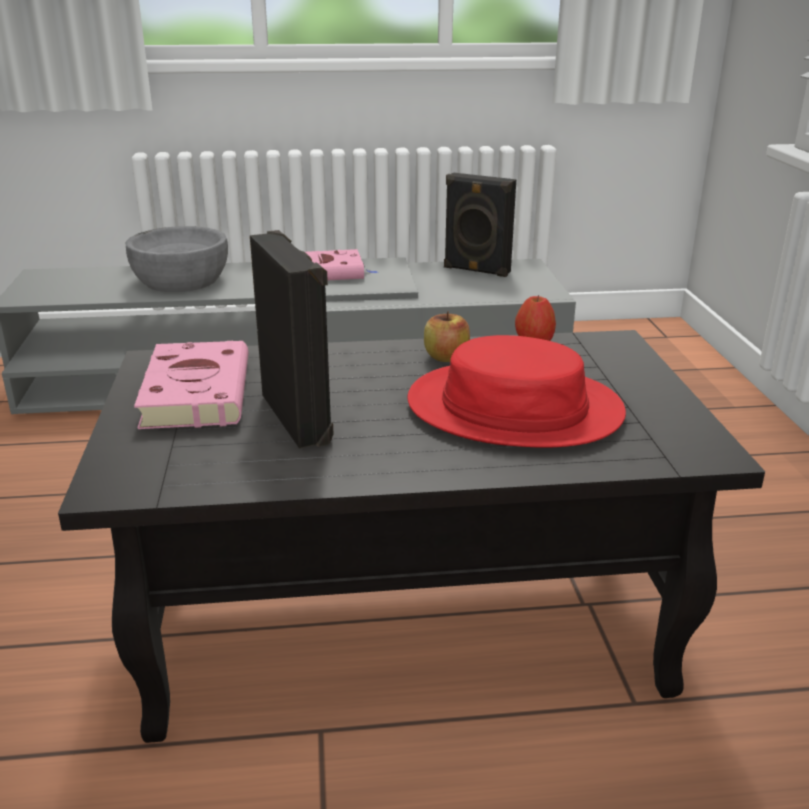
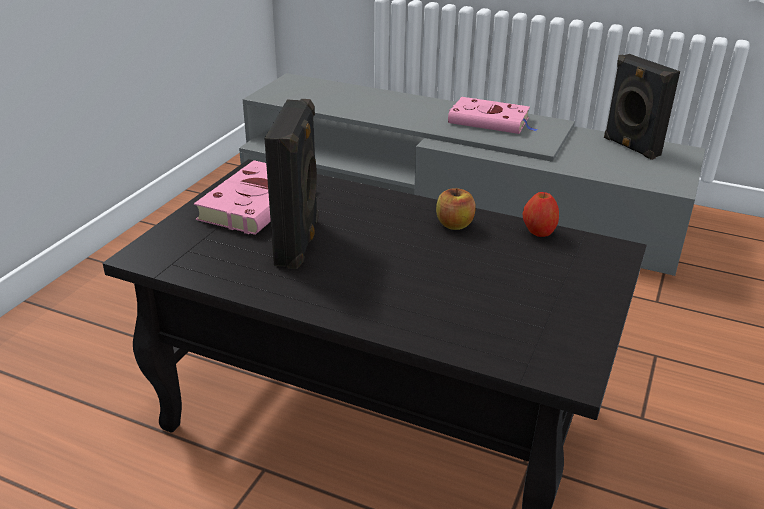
camera: 30 degrees right, 5 degrees up
(181, 280) = (380, 105): grey bowl -> none
(514, 408) = (457, 283): red hat -> none

